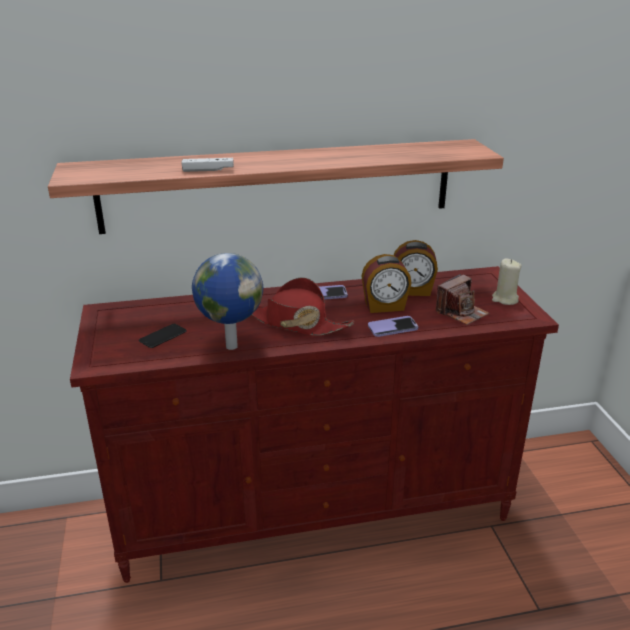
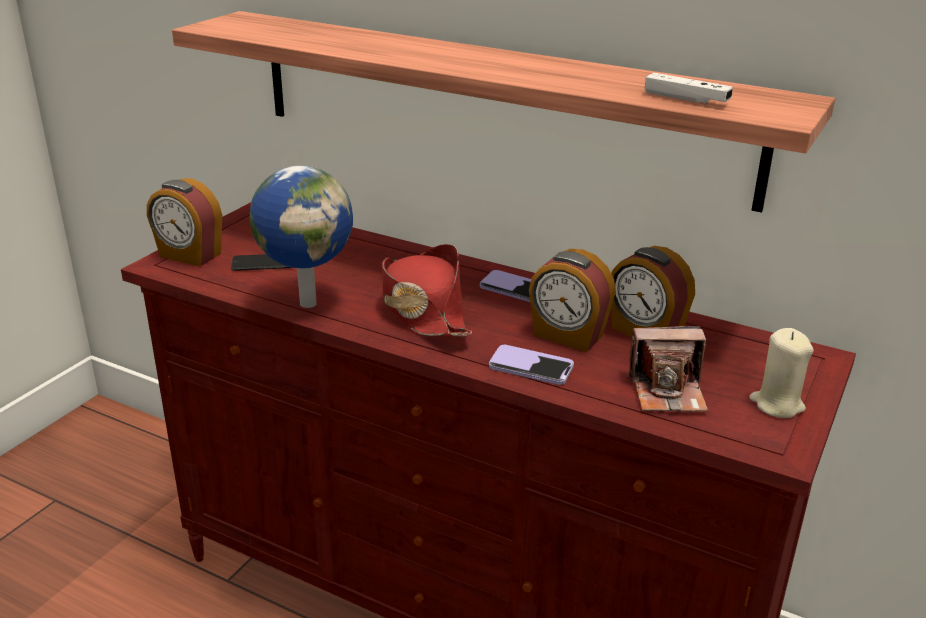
camera: 40 degrees right, 0 degrees up
(104, 351) = (189, 255): none -> alarm clock
(208, 170) = (352, 50): white game controller -> white game controller (686, 99)

